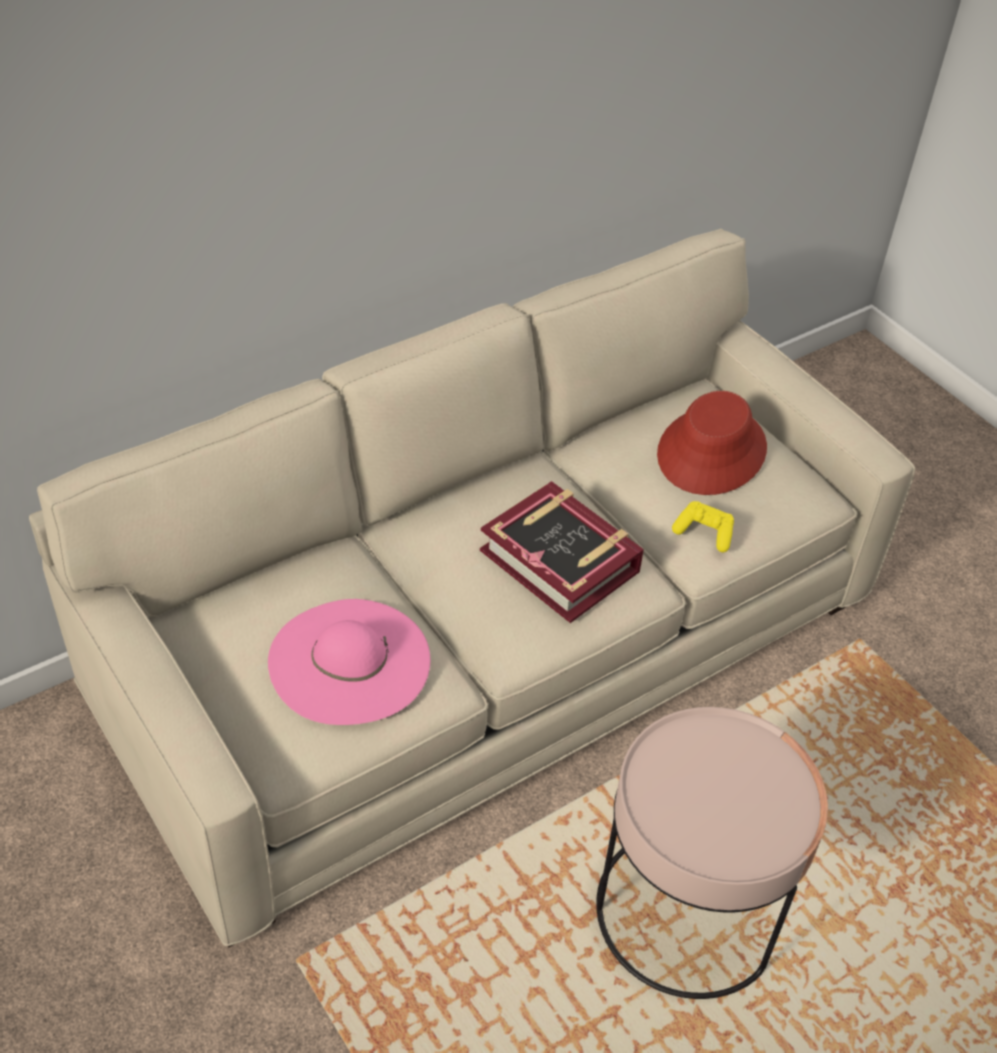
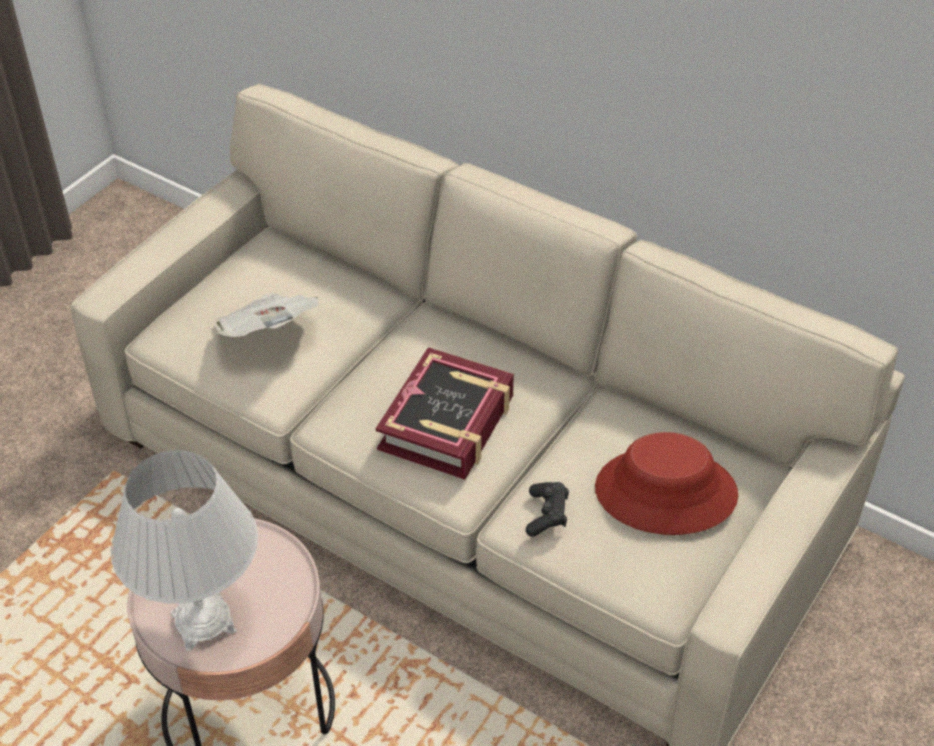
camera: 70 degrees right, 0 degrees up
(349, 661) = (269, 334): pink hat -> newspaper
(704, 533) = (547, 515): yellow game controller -> black game controller
(753, 819) = (204, 622): none -> white table lamp

